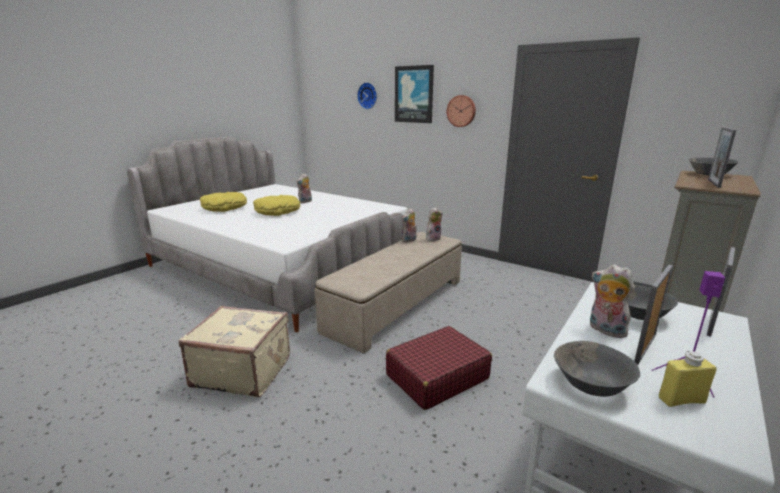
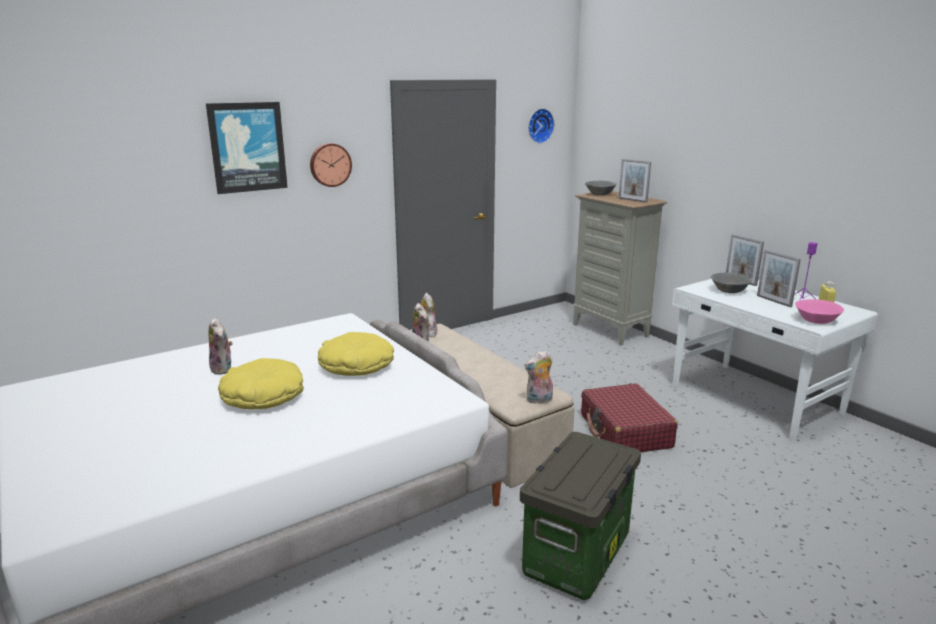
camera: 70 degrees left, 0 degrees up
(224, 208) = (155, 447): yellow pillow -> yellow pillow (355, 365)
(243, 371) = (577, 556): beige suitcase -> storage box
(368, 95) = (145, 155): wall clock -> wall clock (539, 125)
(592, 385) = (816, 320): grey bowl -> pink bowl
(605, 330) = (751, 303): plush toy -> plush toy (539, 400)

